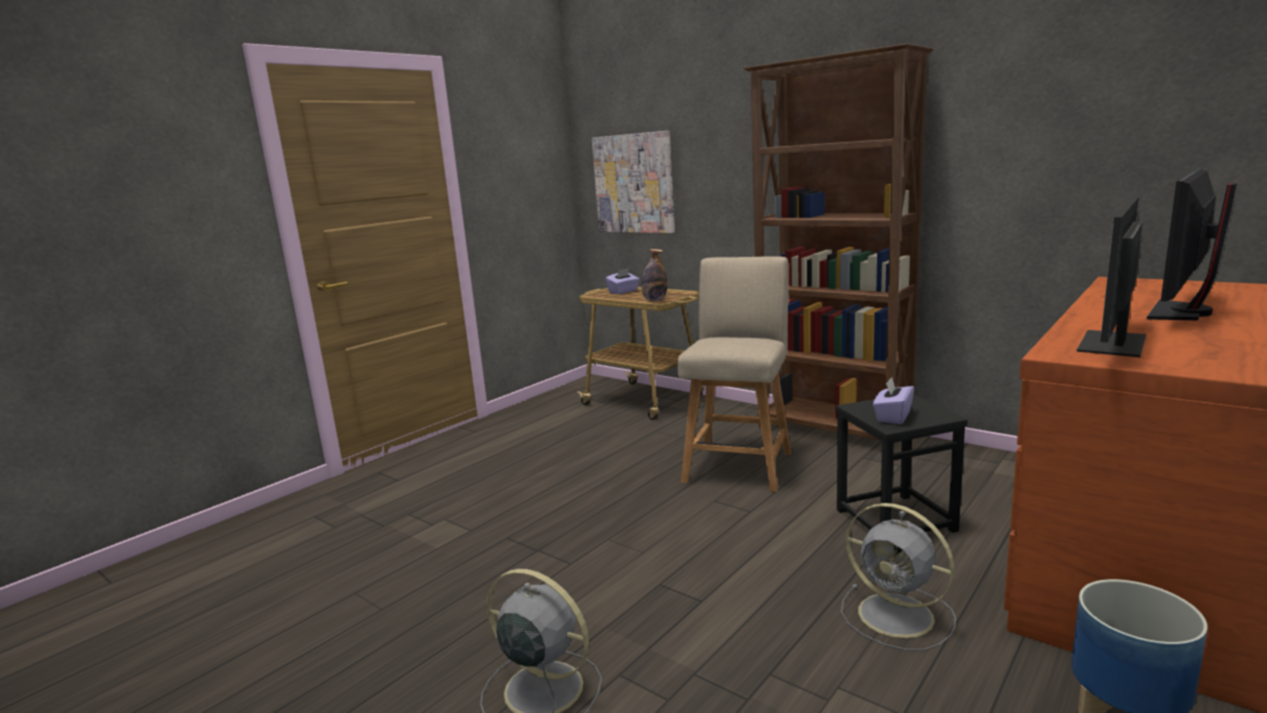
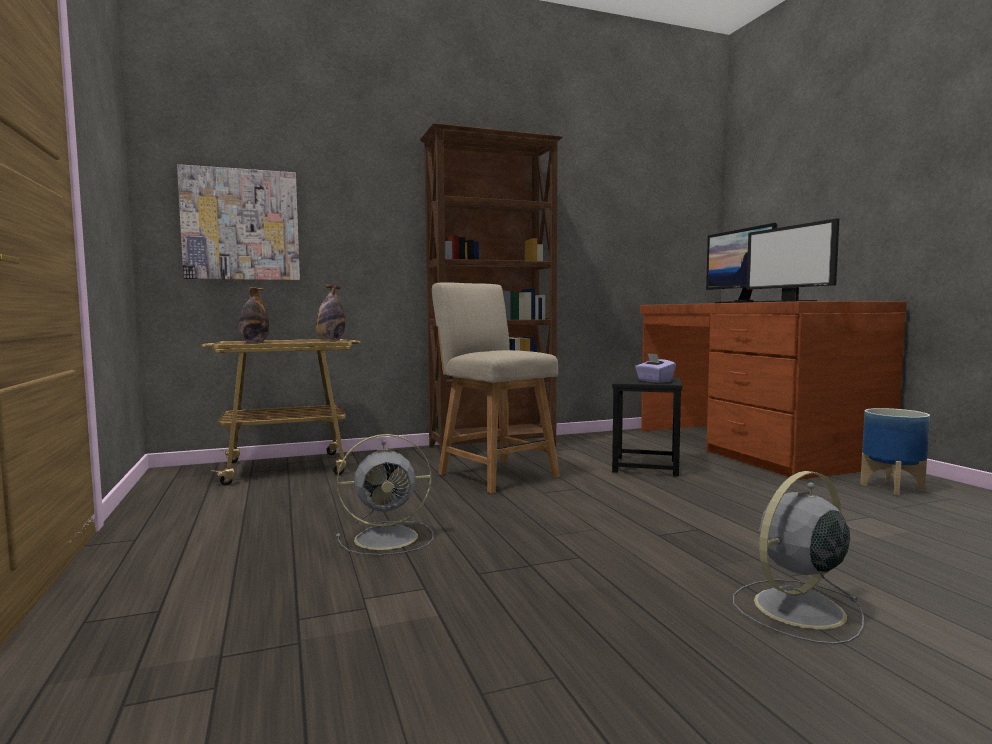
camera: 60 degrees left, 10 degrees down
(623, 292) = (254, 342): purple tissue box -> bottle
(899, 616) = (763, 492): grey fan -> grey fan (389, 538)

